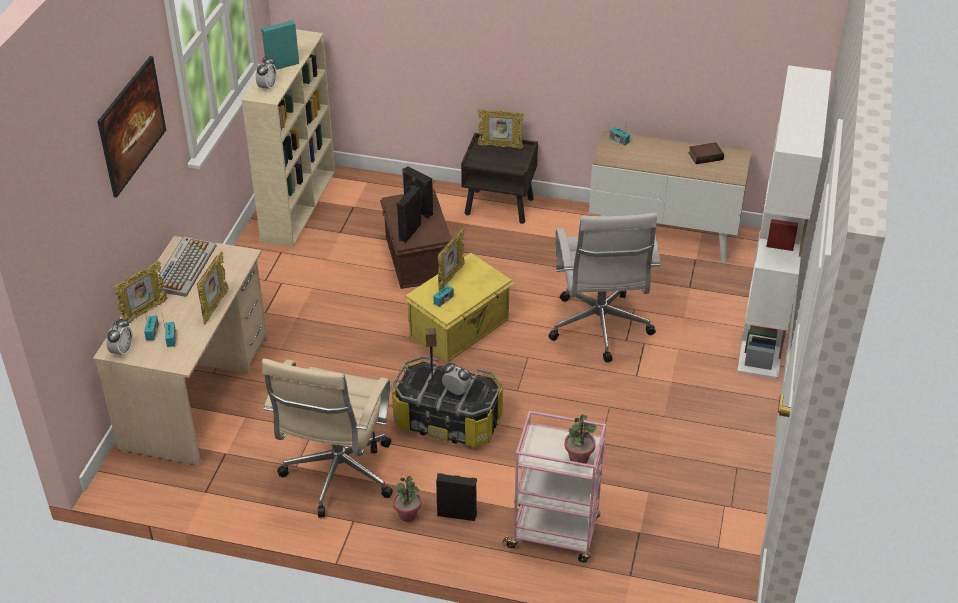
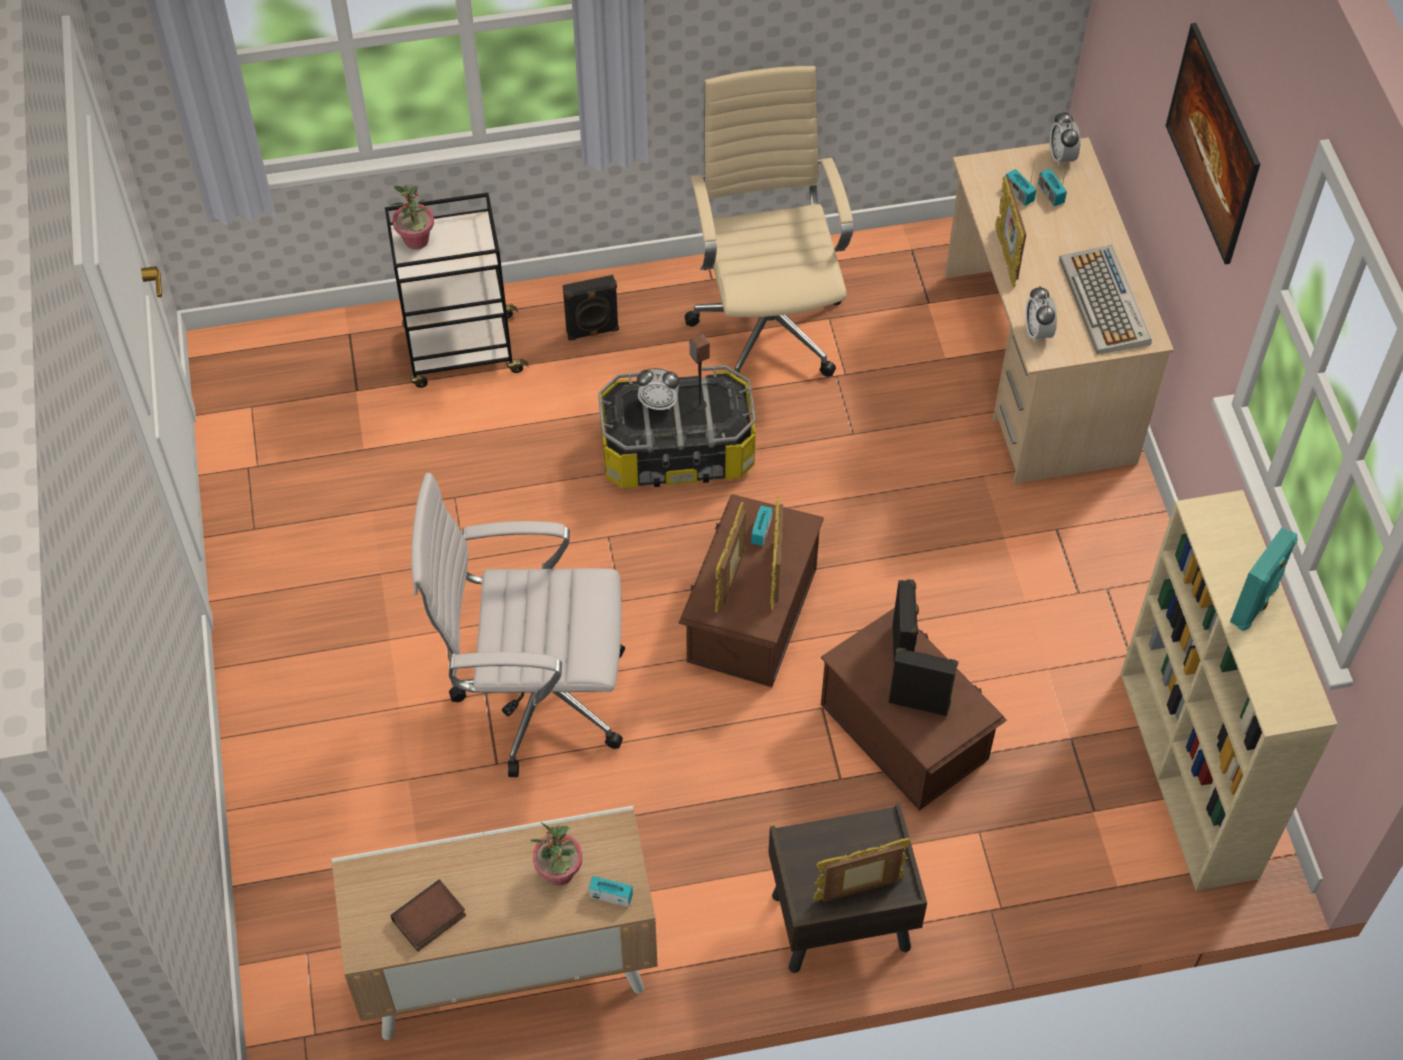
camera: 155 degrees right, 15 degrees up
(144, 313) = (1088, 216): picture frame -> picture frame (730, 580)
(267, 87) = (1227, 536): alarm clock -> alarm clock (1038, 332)
(407, 515) = (651, 309): potted plant -> potted plant (559, 872)
(461, 328) = (749, 615): yellow storage box -> brown storage box
(554, 533) = (461, 351): pink cart -> black cart
(600, 329) = (534, 698): white office chair -> white office chair turned 60 degrees counterclockwise
(764, 328) = (267, 807): white bookcase -> none

